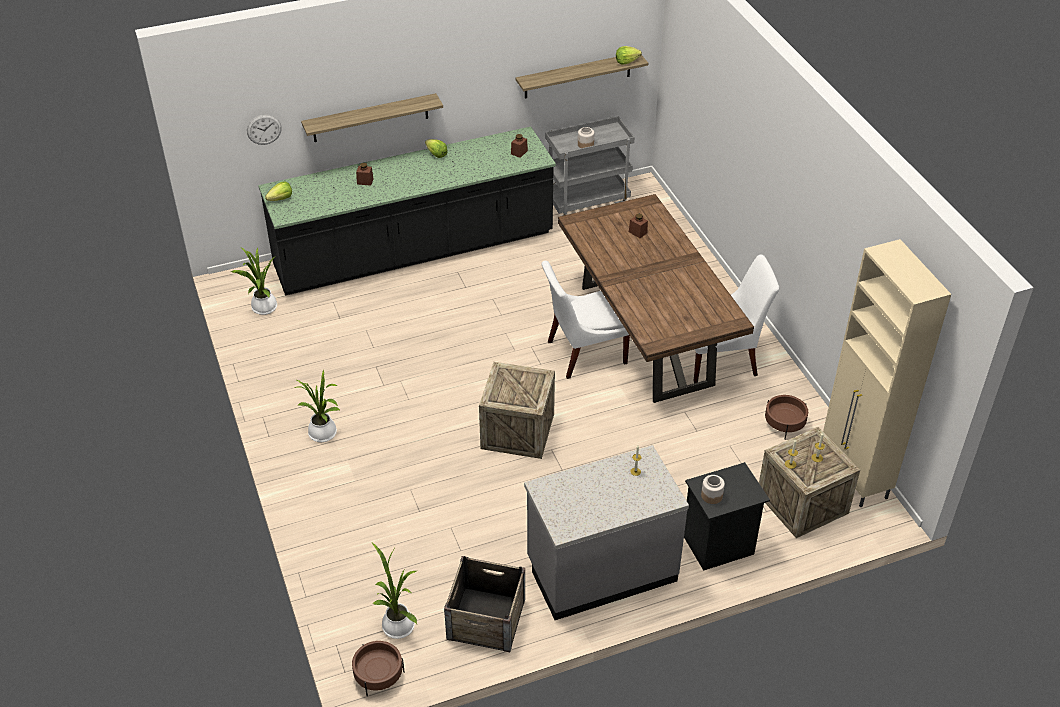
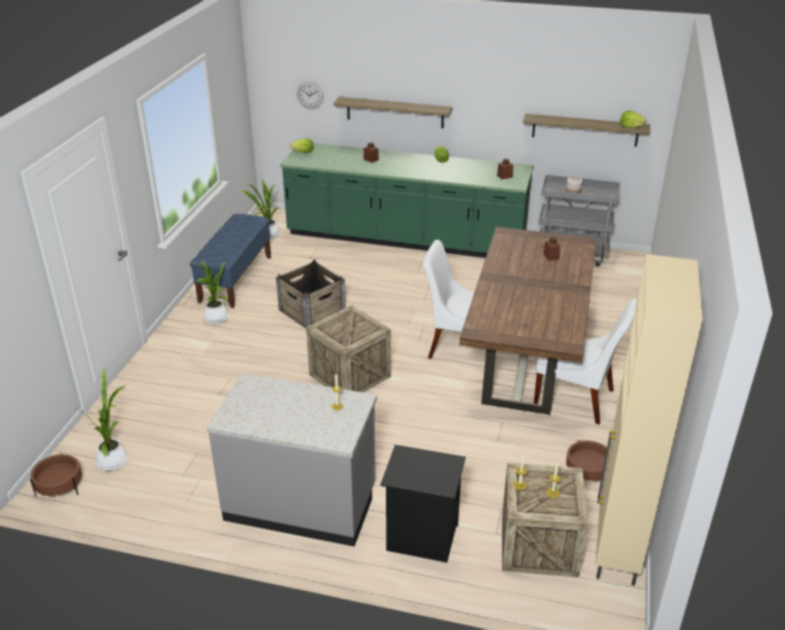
camera: 35 degrees right, 10 degrees down
(289, 378) = (236, 279): none -> blue bench
(414, 251) = (405, 239): black counter -> green counter
(486, 619) = (175, 490): crate -> crate (311, 310)
(711, 495) = (404, 467): jar -> none

